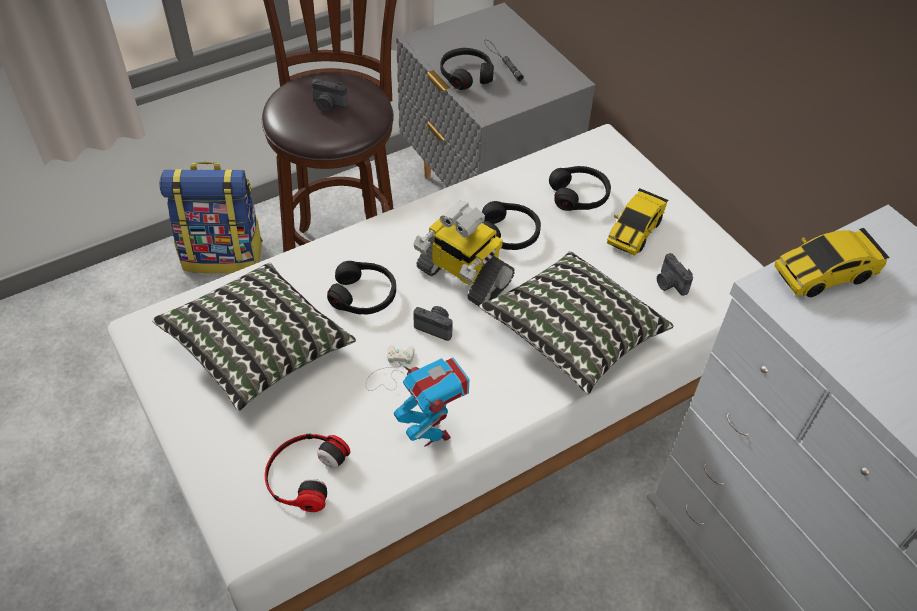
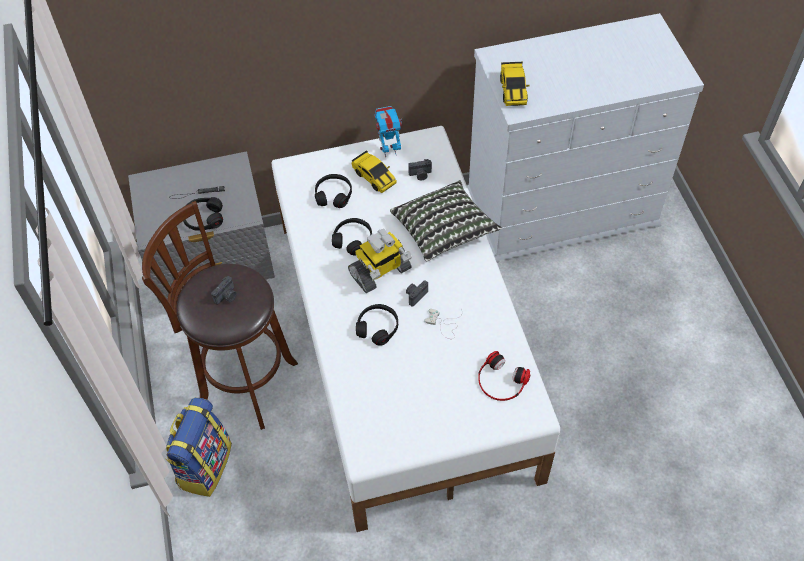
camera: 70 degrees left, 5 degrees up
(259, 349) = (403, 392): pillow -> none
(431, 432) = (490, 314): toy robot -> toy robot (389, 151)

